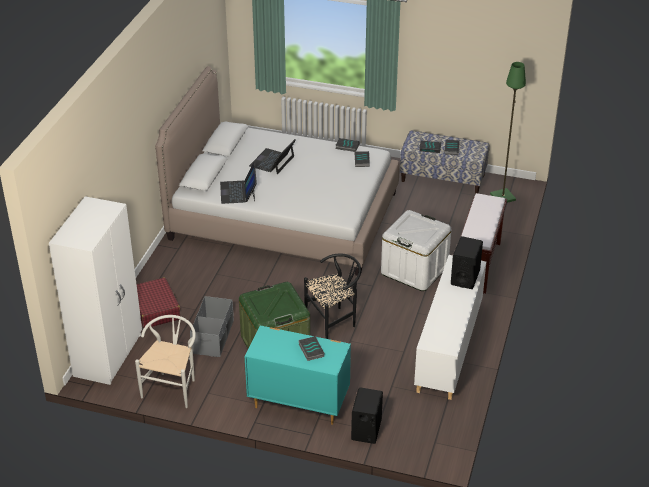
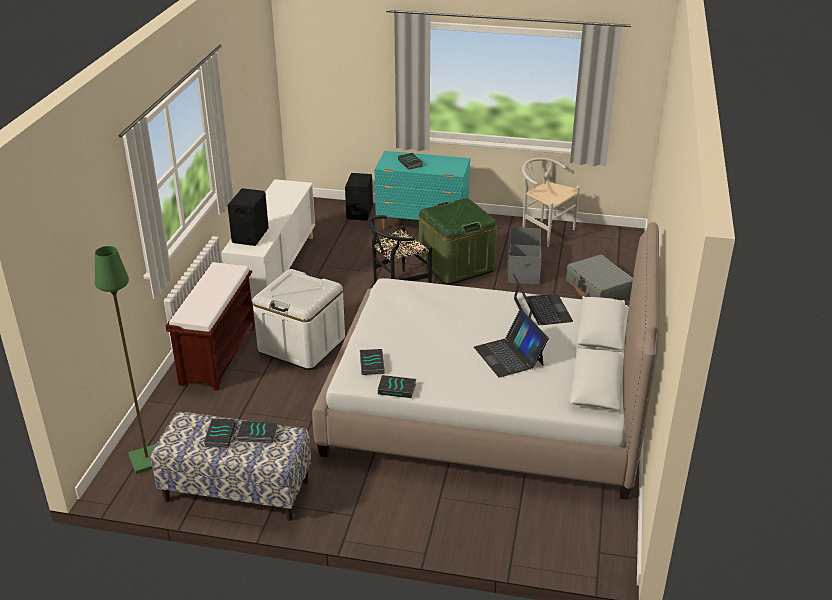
camera: 175 degrees right, 5 degrees down
(109, 355) = (620, 250): white wardrobe -> none
(155, 309) = (599, 289): red suitcase -> grey suitcase
(172, 387) = (543, 231): white chair -> white chair turned 120 degrees clockwise
(272, 161) = (509, 356): laptop -> laptop turned 135 degrees clockwise

